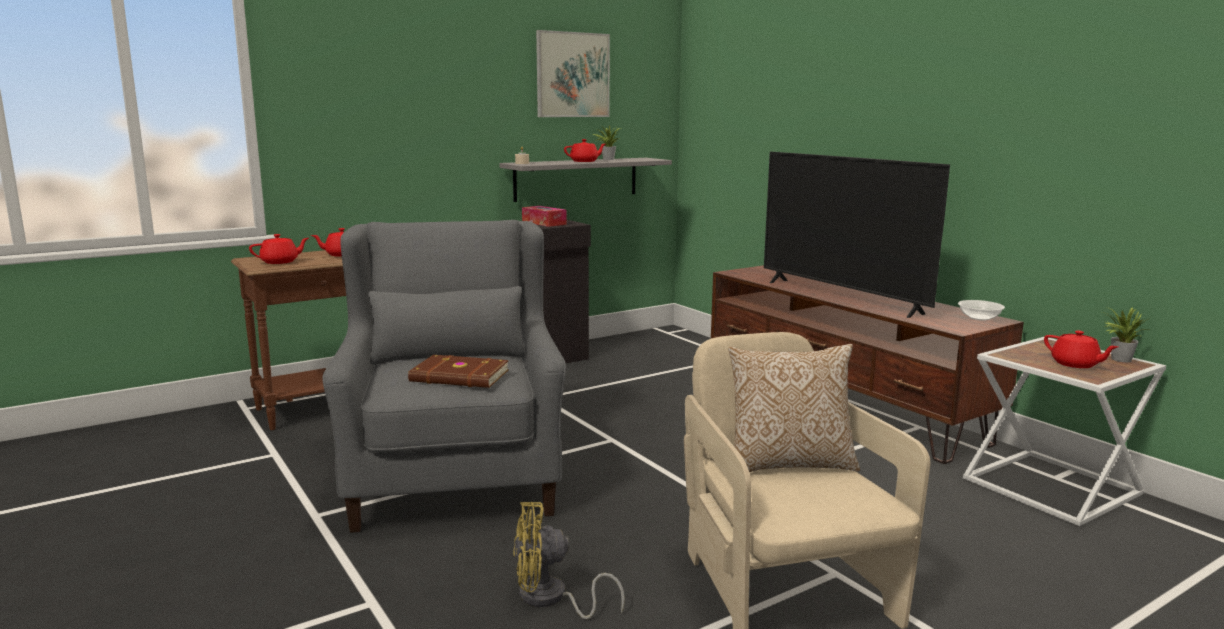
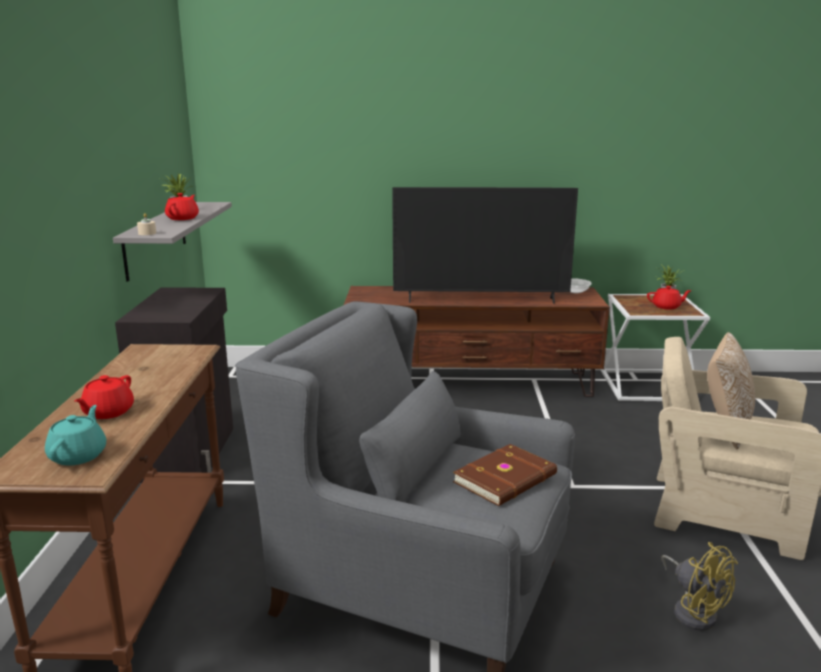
camera: 55 degrees left, 5 degrees up
(280, 262) = (79, 455): red teapot -> turquoise teapot
(544, 223) = (177, 298): tissue box -> none
(550, 599) = (693, 610): yellow fan -> yellow fan turned 60 degrees counterclockwise
(572, 75) = (140, 118): picture -> none

